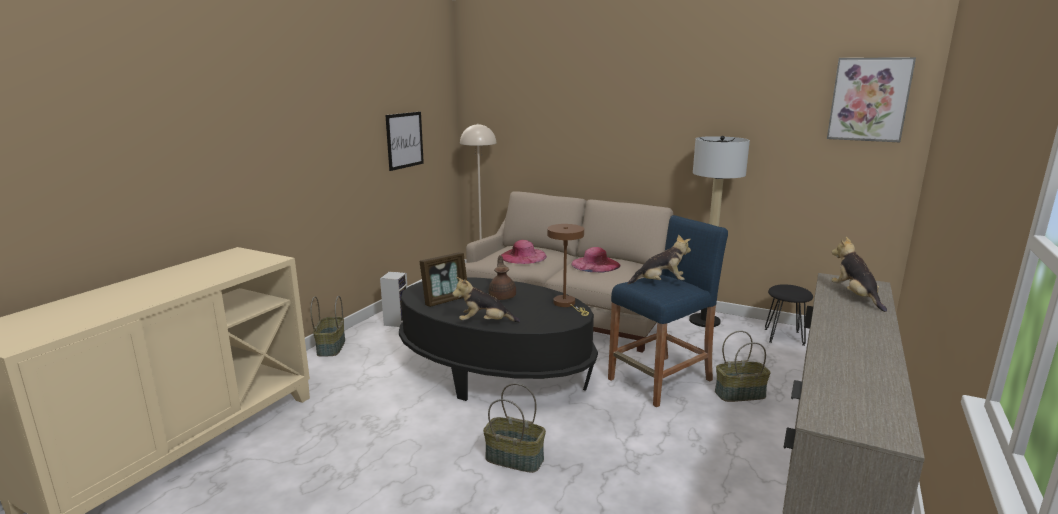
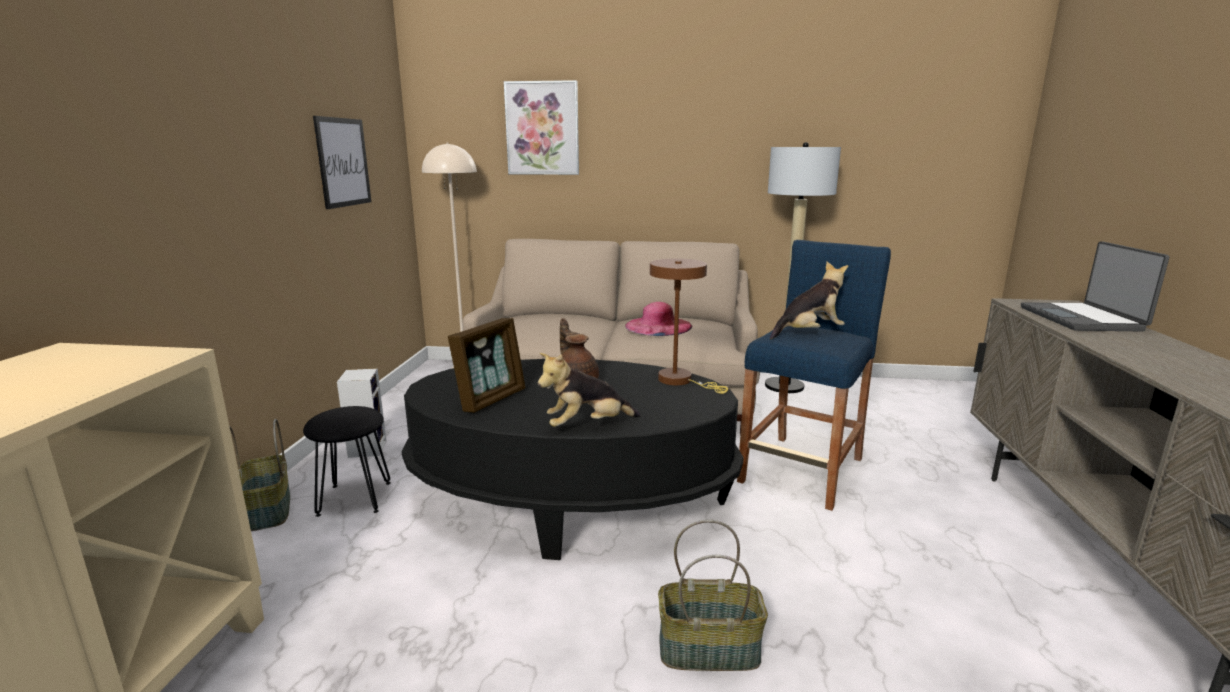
camera: 20 degrees left, 0 degrees up
(523, 256) = (551, 326): pink hat -> none
(740, 394) = (908, 471): basket -> none
(784, 337) = (884, 392): black stool -> black stool (354, 499)
(855, 297) = (1082, 319): plush toy -> laptop
(869, 99) = (967, 93): picture -> picture (542, 128)

